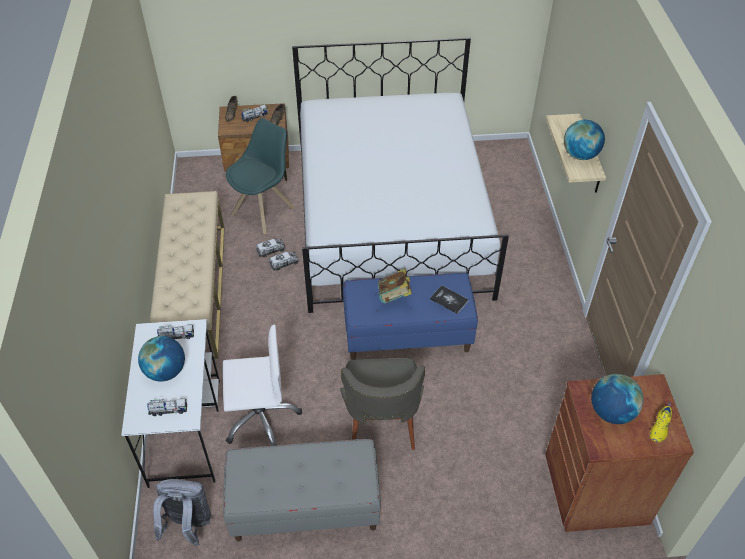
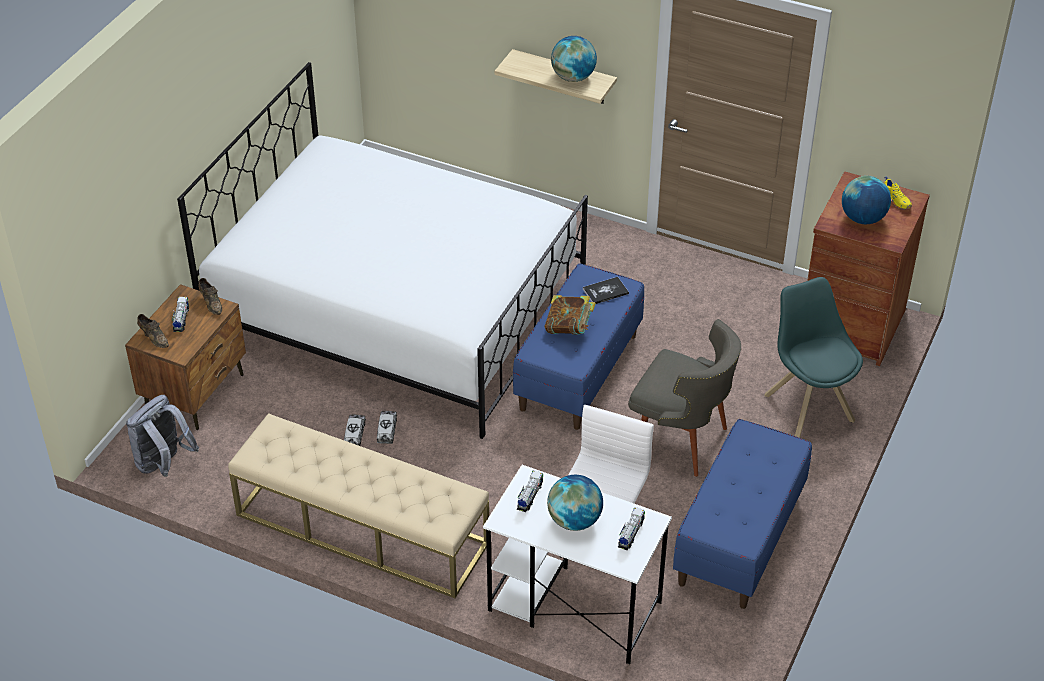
camera: 60 degrees left, 5 degrees down
(188, 525) = (701, 643): grey backpack -> grey backpack (164, 464)
(264, 211) = (280, 416): turquoise chair -> turquoise chair (808, 407)
(305, 508) = (740, 539): grey bench -> blue bench

